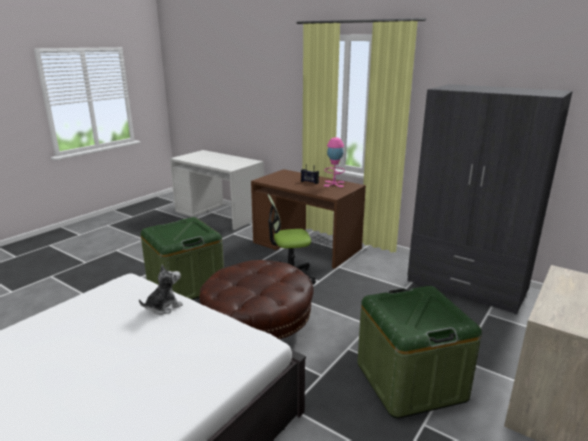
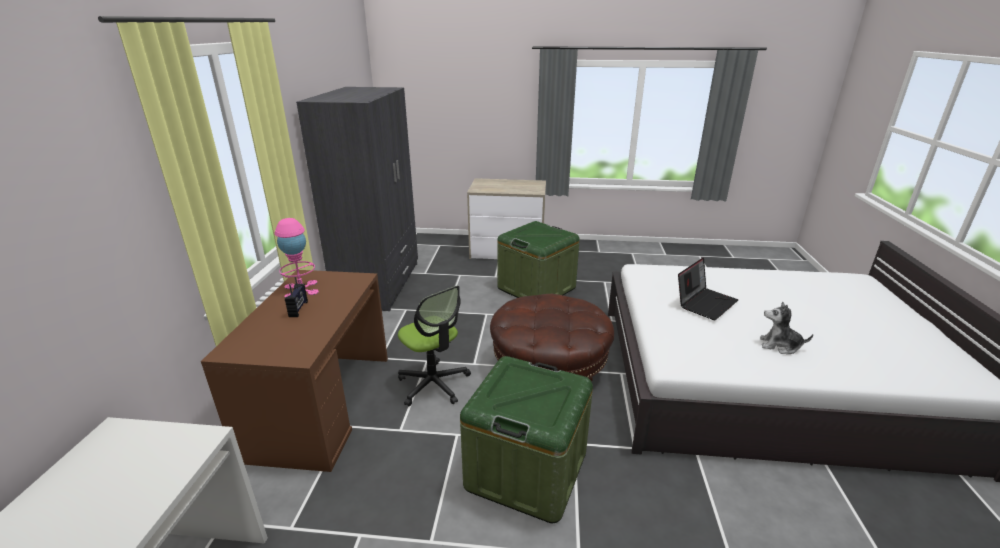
camera: 120 degrees left, 5 degrees up
(148, 341) = (705, 302): none -> laptop
(163, 307) = (668, 319): plush toy -> plush toy (779, 346)

